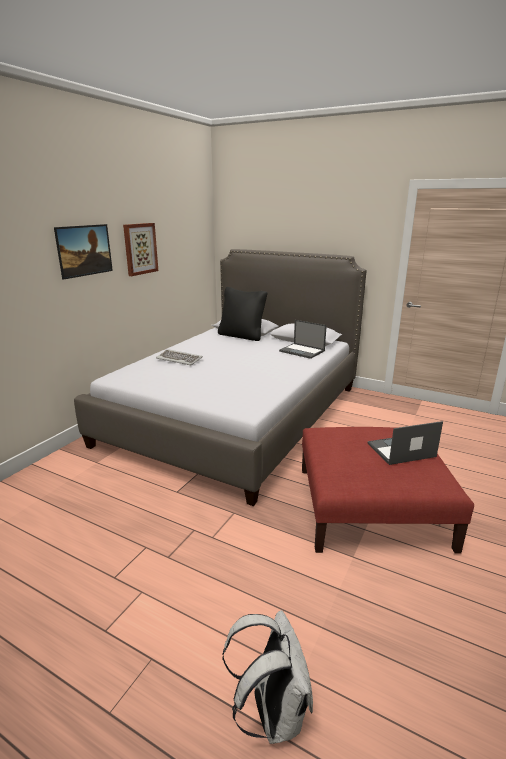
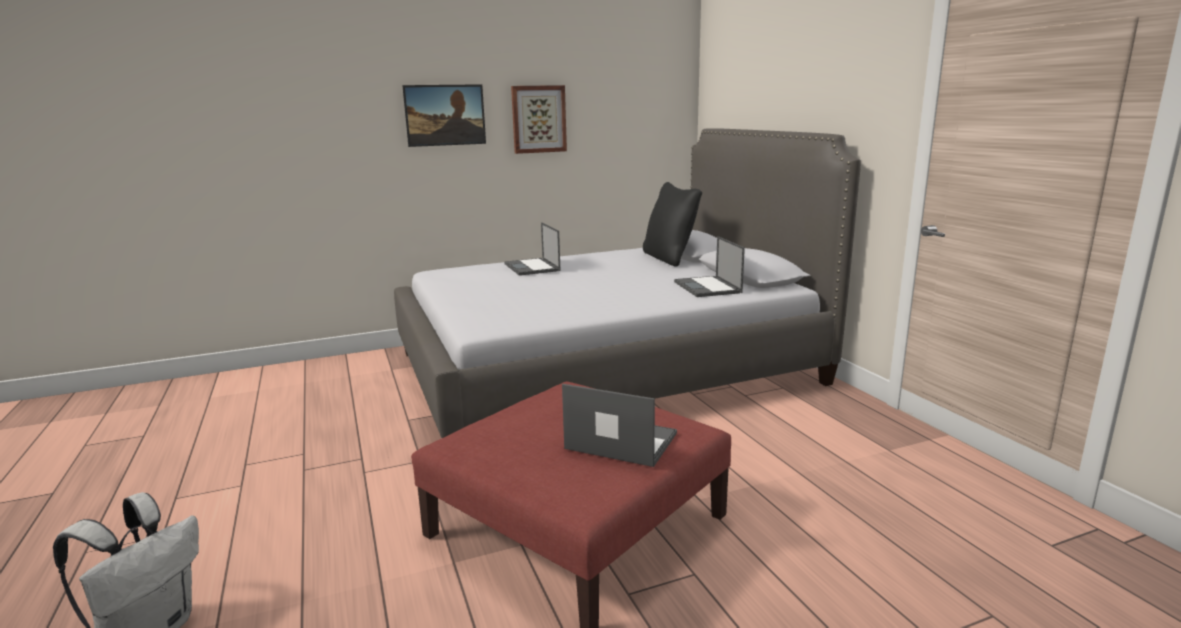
camera: 40 degrees right, 5 degrees down
(179, 359) = (532, 267): keyboard -> laptop

